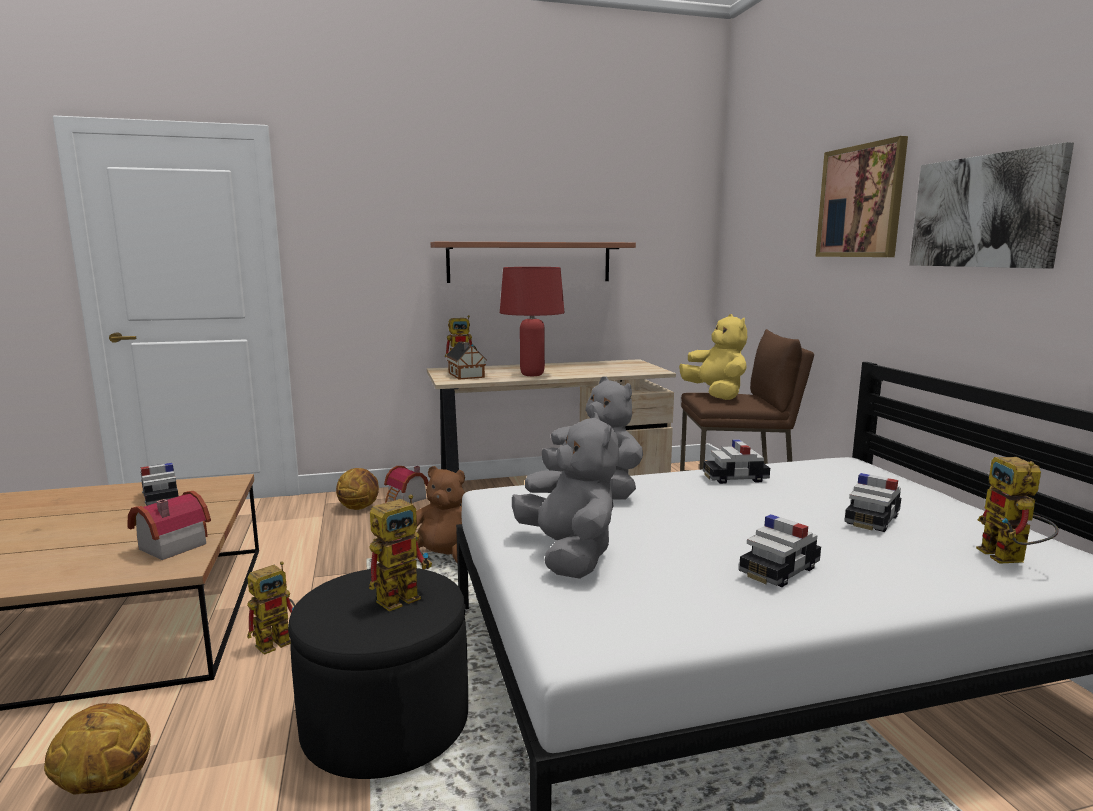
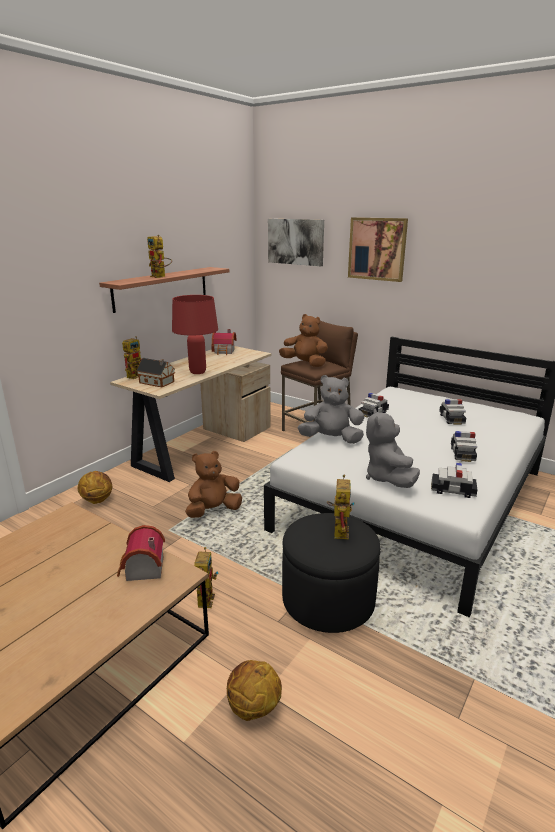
camera: 40 degrees left, 10 degrees up
(160, 497) = (43, 546): toy car -> toy car (452, 490)
(405, 499) = (120, 482): toy house -> toy house (225, 351)
(568, 555) = (388, 478): grey plush toy -> grey plush toy turned 120 degrees counterclockwise
(716, 395) = (305, 364): yellow plush toy -> brown plush toy
(984, 211) = (455, 264): picture -> picture (295, 241)
(1010, 559) = (509, 422): toy robot -> toy robot (161, 277)

